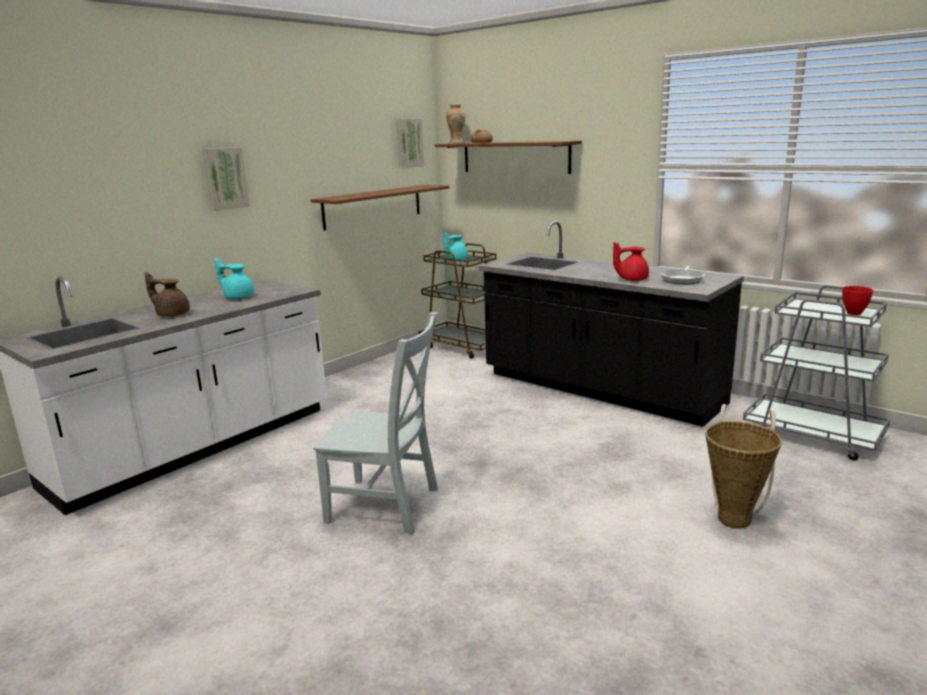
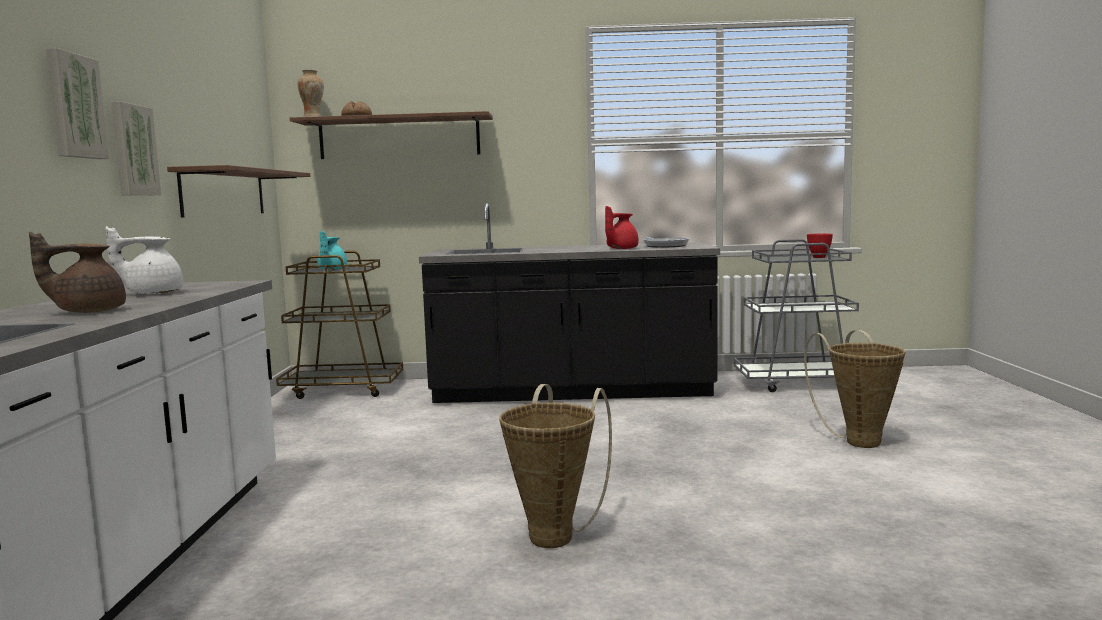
camera: 40 degrees left, 10 degrees down
(238, 297) = (152, 293): turquoise teapot -> white teapot
(388, 506) = (556, 535): grey chair -> basket
(408, 143) = (249, 114): picture -> picture (132, 150)

